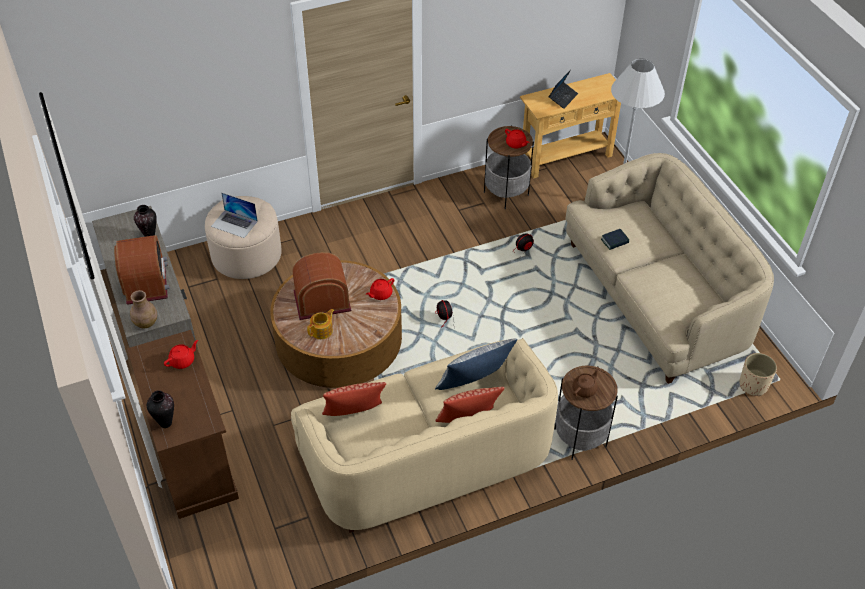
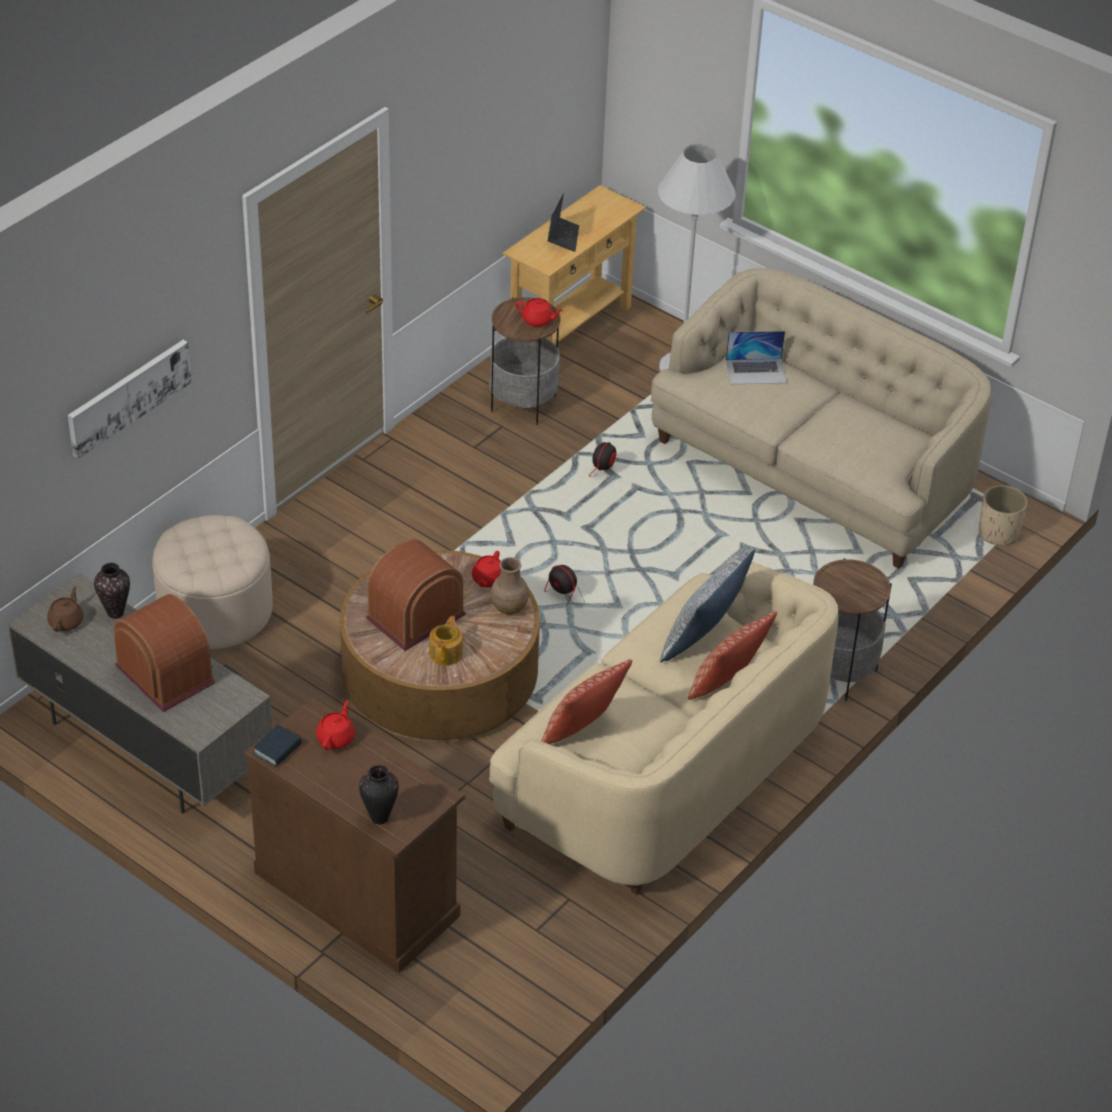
camera: 30 degrees left, 5 degrees down
(146, 323) = (212, 724): brown vase -> brown vase (509, 607)
(191, 109) = (128, 396): none -> picture
(234, 224) = (210, 560): laptop -> laptop (756, 371)
(585, 389) = (848, 590): brown teapot -> brown teapot (66, 621)
(614, 241) = (749, 405): book -> book (277, 749)

